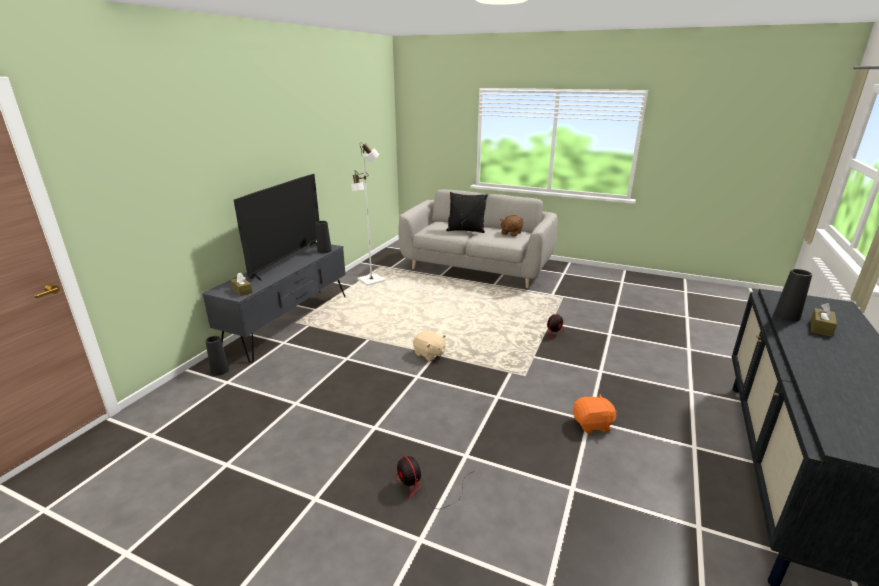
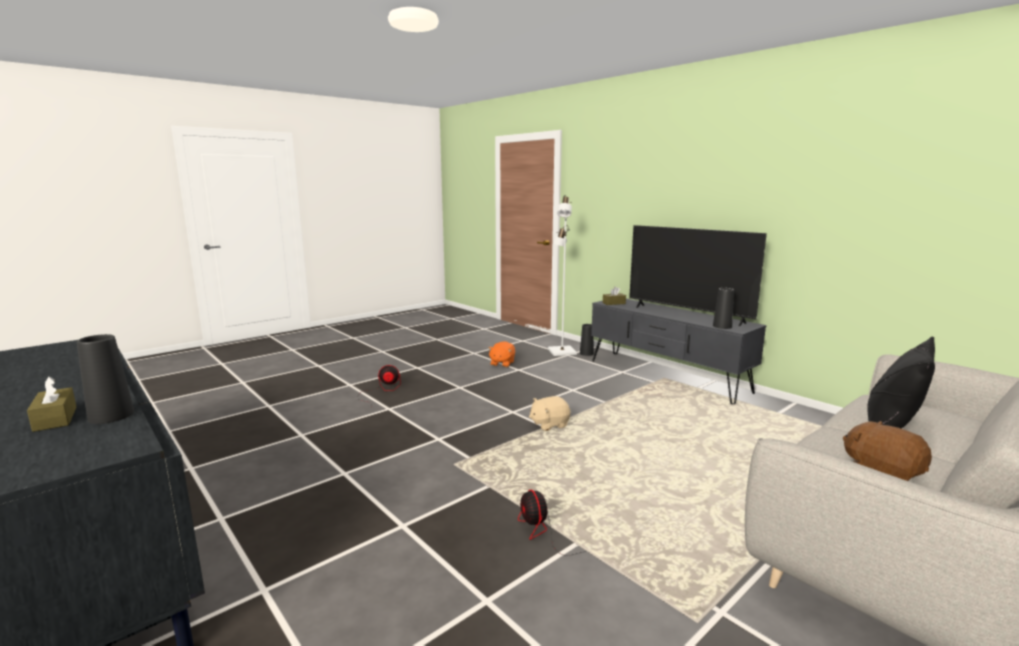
camera: 115 degrees right, 10 degrees down
(371, 280) = (802, 427): white floor lamp -> white floor lamp (562, 351)
(592, 425) = (335, 472): orange plush toy -> orange plush toy (502, 363)

